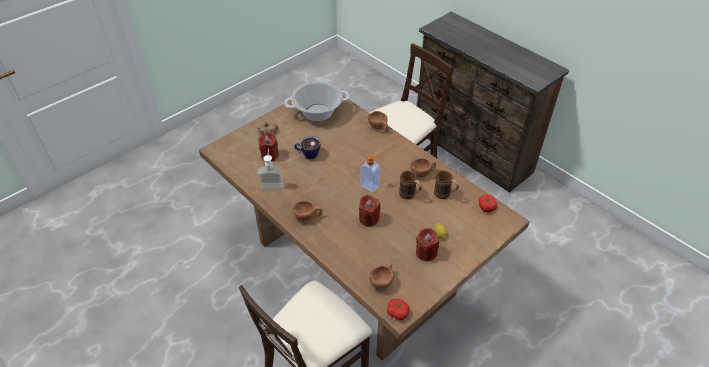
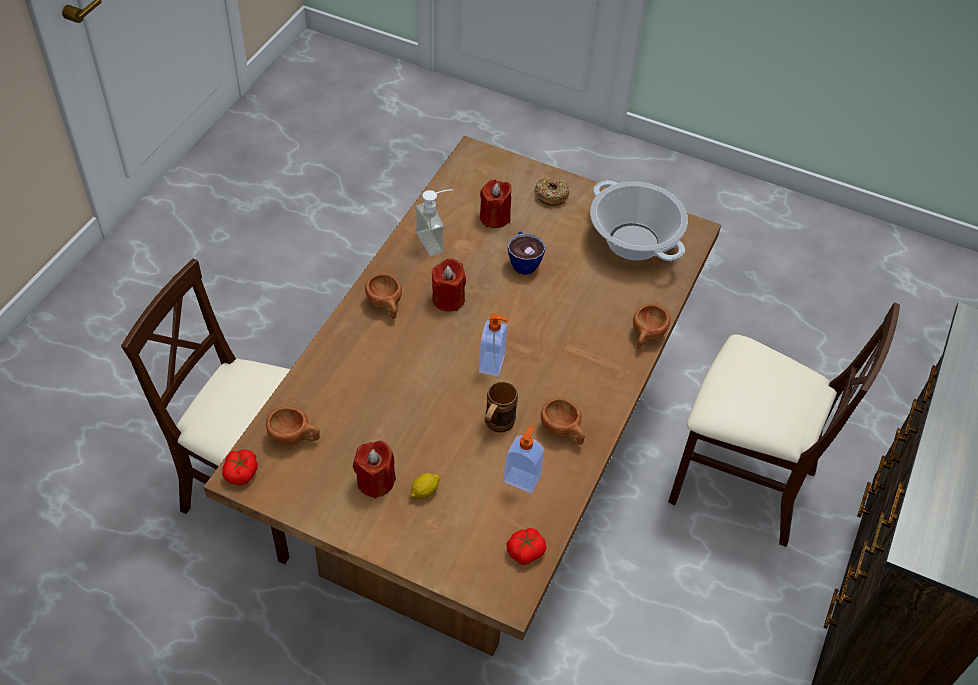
camera: 65 degrees right, 5 degrees up
(369, 219) = (416, 384): red candle -> red candle (448, 299)
(445, 195) = (522, 479): brown mug -> soap dispenser

